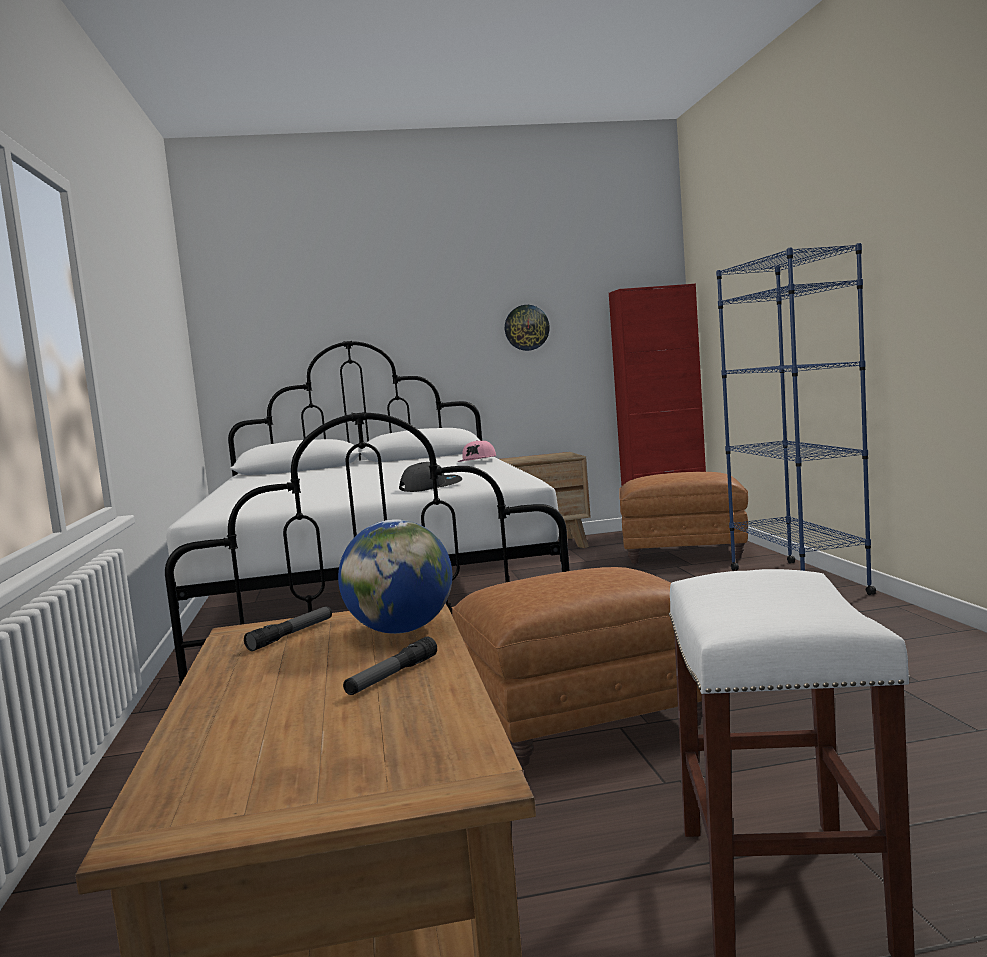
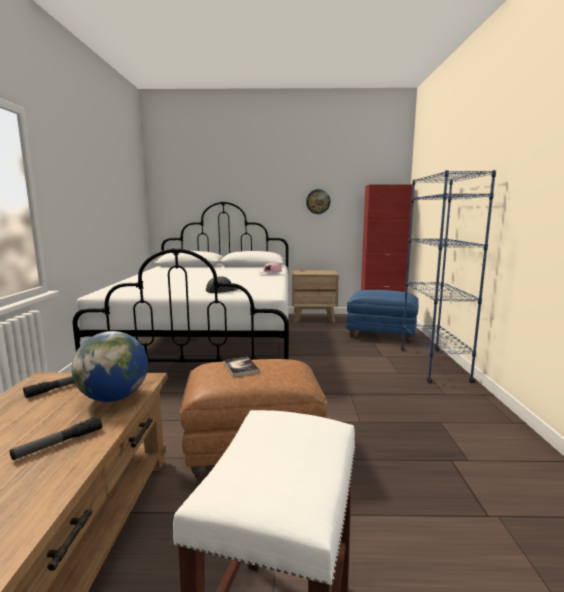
camera: 10 degrees right, 5 degrees up
(553, 580) = (241, 367): none -> book
(684, 553) = (382, 334): brown ottoman -> blue ottoman

